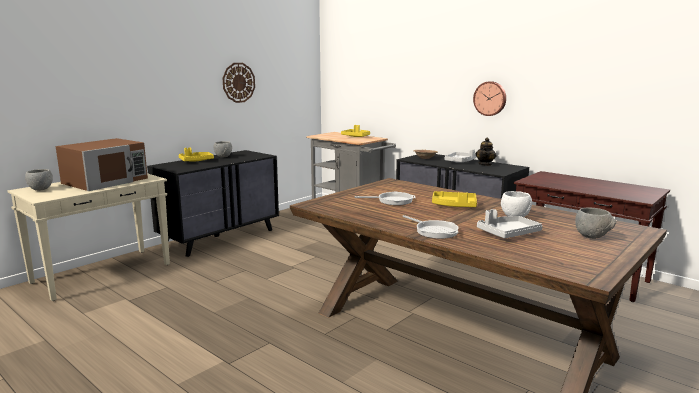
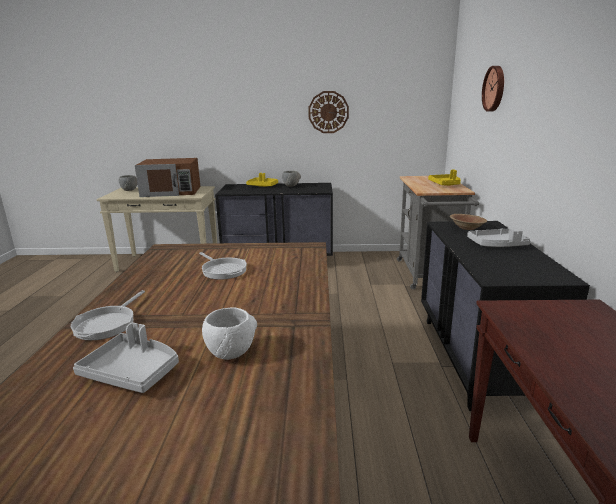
camera: 50 degrees right, 5 degrees up
(454, 206) = (244, 302): yellow tray -> none
(485, 164) = (520, 259): teapot -> none
(490, 98) = (568, 148): wall clock -> wall clock (495, 88)
(592, 237) = (169, 459): grey bowl -> none

